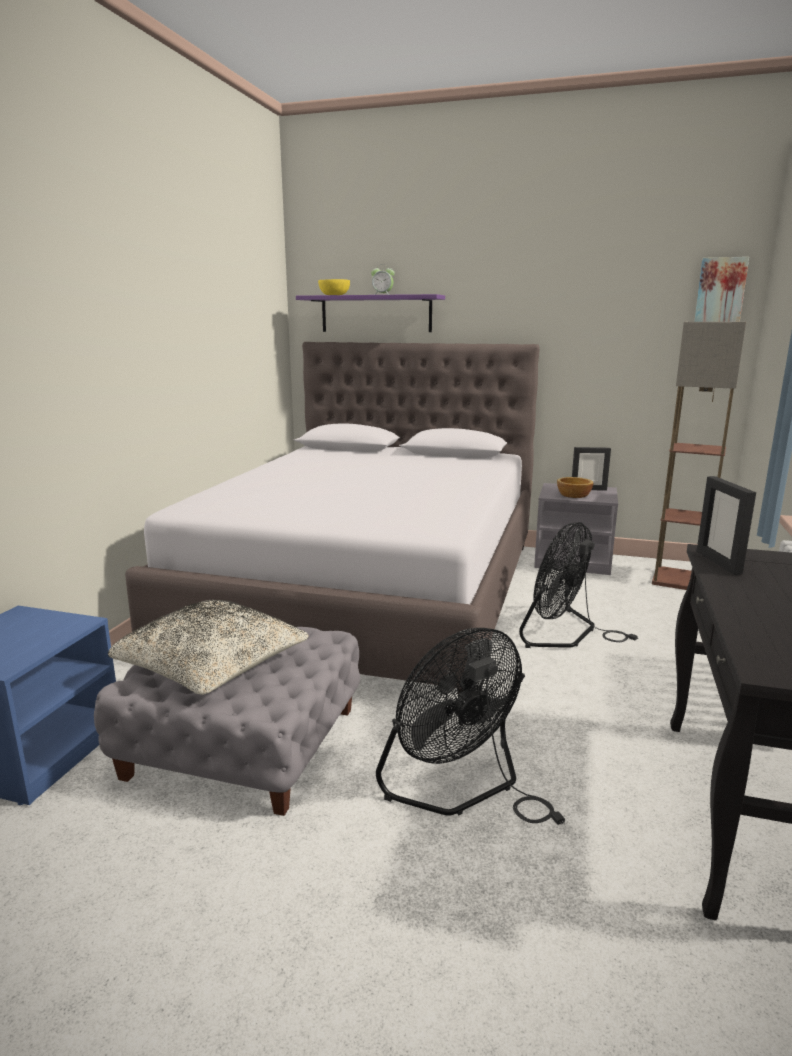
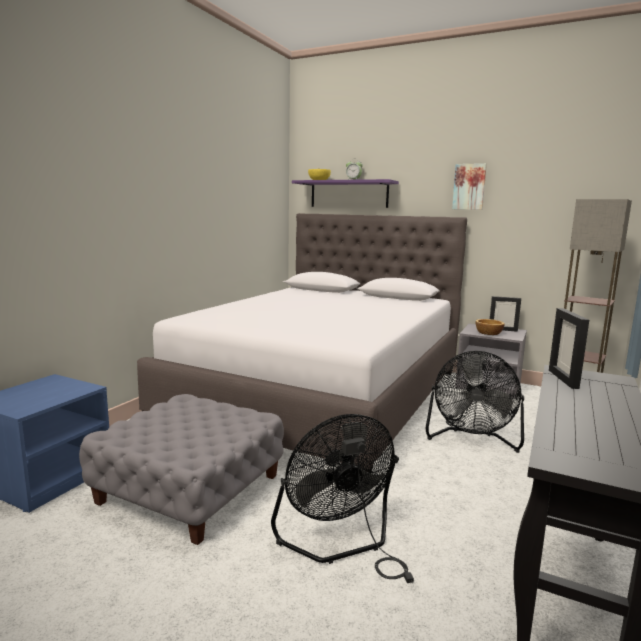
camera: 10 degrees right, 5 degrees down
(212, 663) = (169, 426): beige pillow -> none
(570, 632) = (468, 437): black fan -> black fan turned 120 degrees counterclockwise
(720, 291) = (613, 178): picture -> picture (469, 187)

